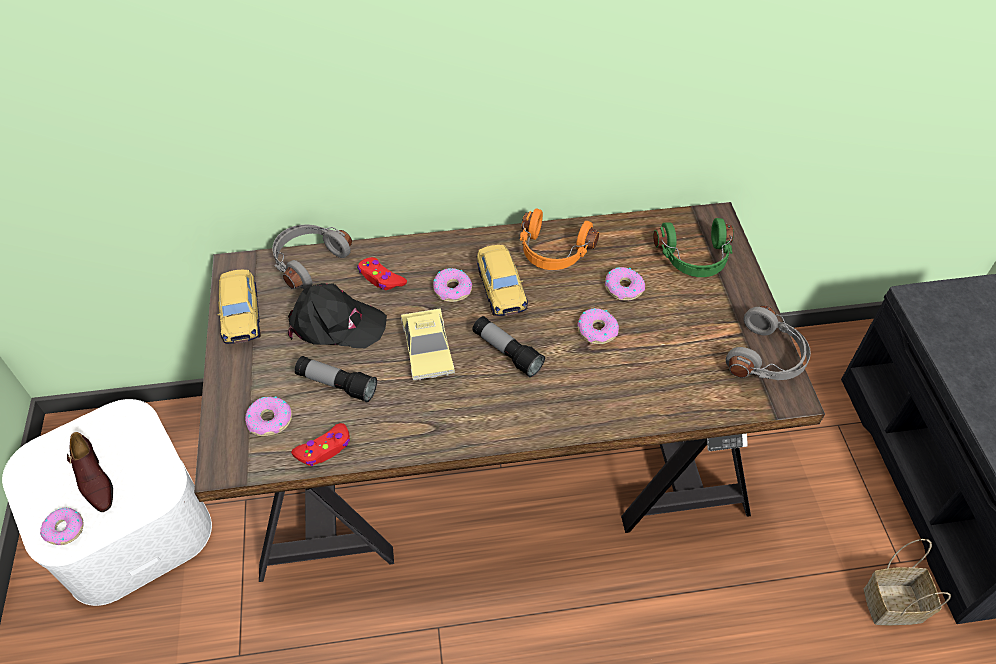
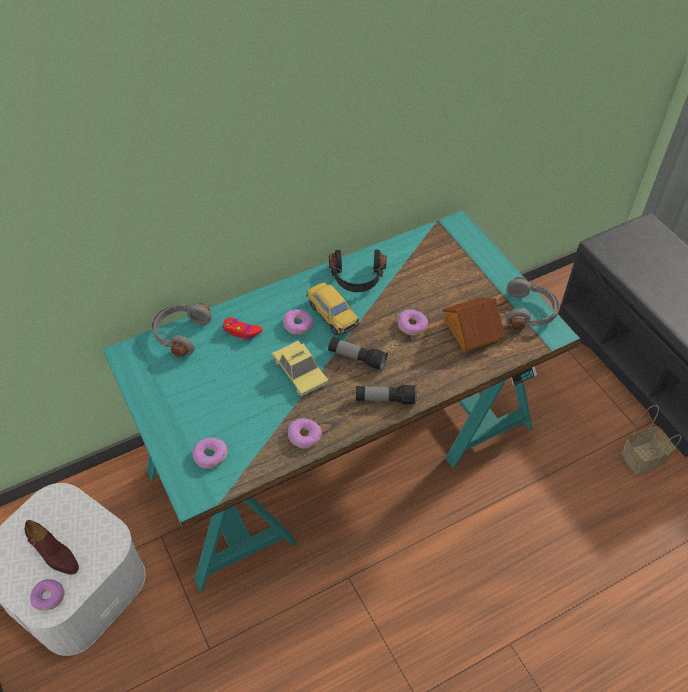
camera: 20 degrees left, 0 degrees up
(242, 315) = (149, 387): toy car -> none
(324, 449) = (260, 463): red game controller -> none
(336, 324) = (224, 373): black cap -> none
(337, 384) = (247, 416): flashlight -> flashlight (385, 399)
(497, 462) = (342, 447): brown desk -> turquoise desk
(553, 252) = (357, 278): orange headphones -> black headphones
(623, 288) = (417, 290): donut -> donut (304, 435)
(672, 360) = (470, 331): none -> toy house
(694, 258) = (456, 257): green headphones -> none

